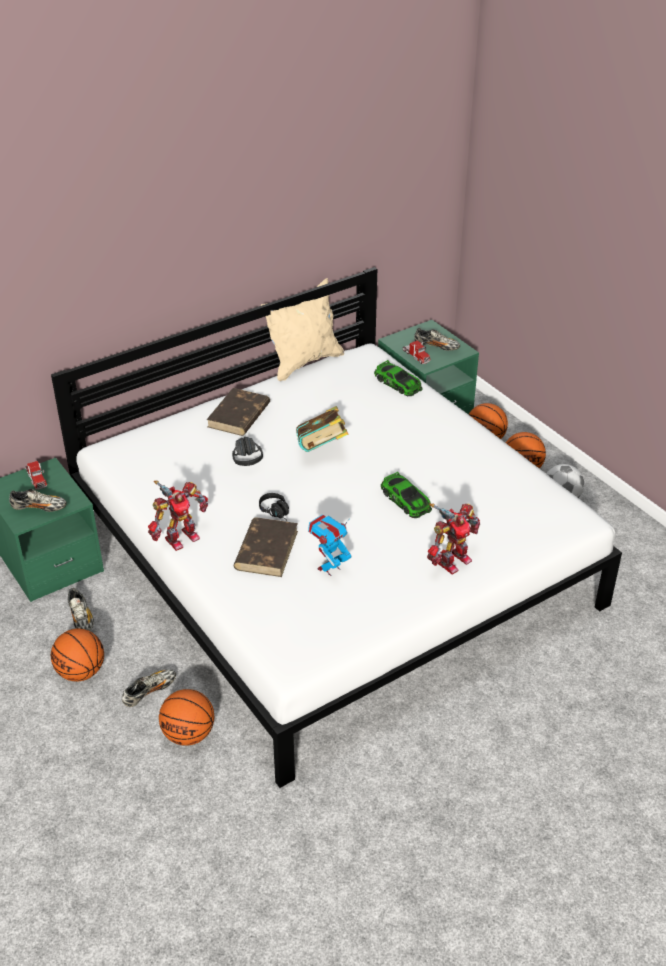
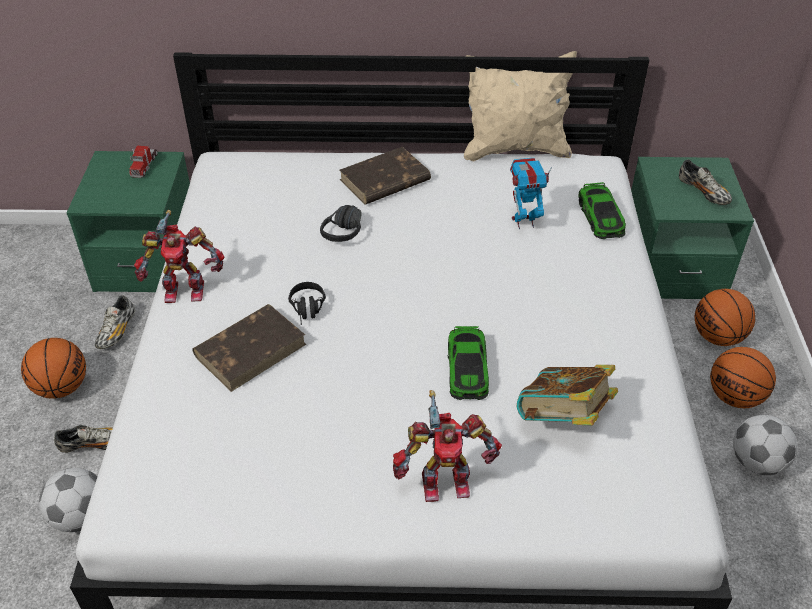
camera: 35 degrees right, 5 degrees up
(39, 508) = (114, 196): shoe -> none
(188, 734) = (80, 517): basketball -> football
(322, 449) = (432, 258): book -> book (563, 419)
(329, 568) = (292, 410): toy robot -> toy robot (523, 222)
(416, 356) = (666, 194): toy truck -> none

